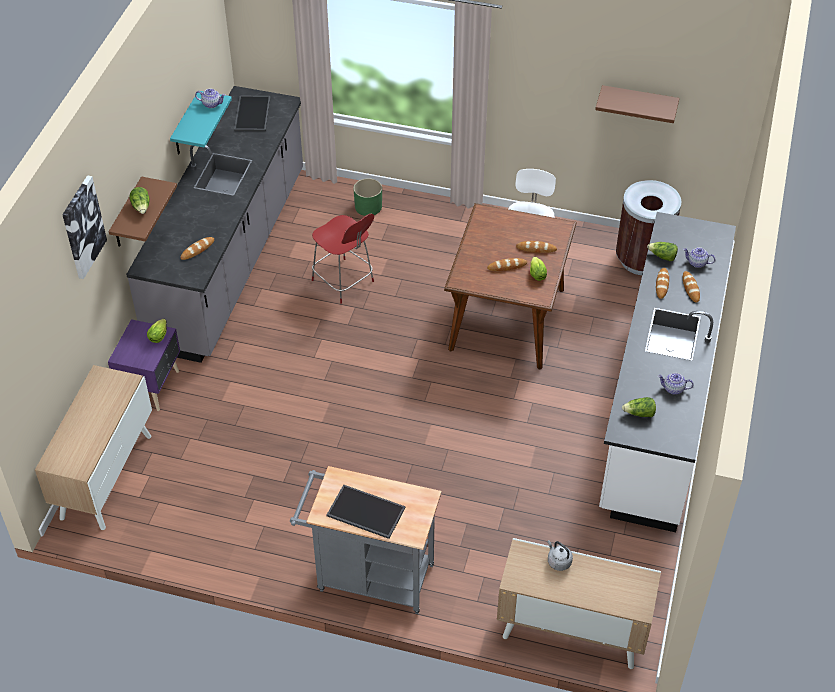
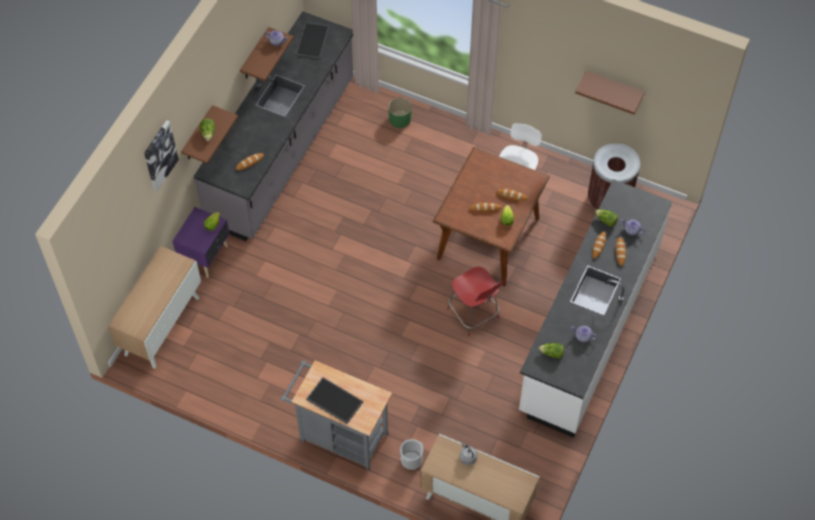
camera: 10 degrees right, 10 degrees up
(186, 125) = (255, 55): turquoise shelf -> brown shelf
(344, 282) = (367, 186): red chair -> red chair (474, 315)
(472, 592) = (411, 460): none -> bucket

